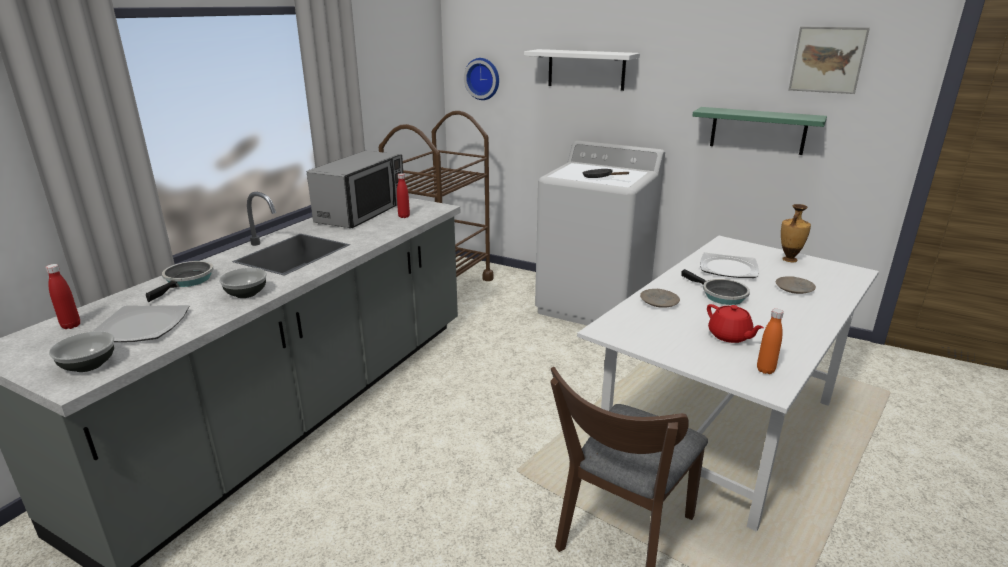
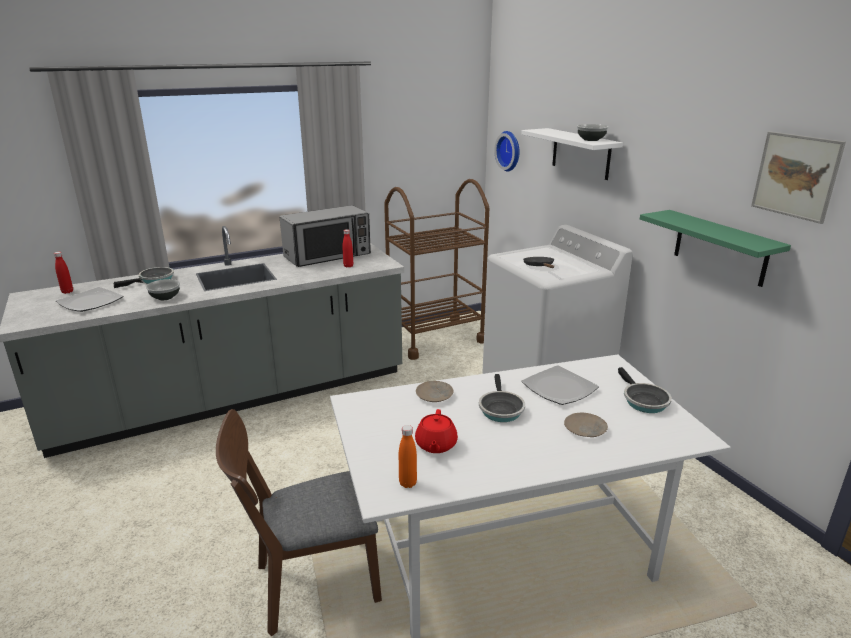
camera: 35 degrees right, 0 degrees up
(89, 365) = (38, 317): bowl -> bowl (591, 140)
(789, 260) = (643, 400): vase -> frying pan

